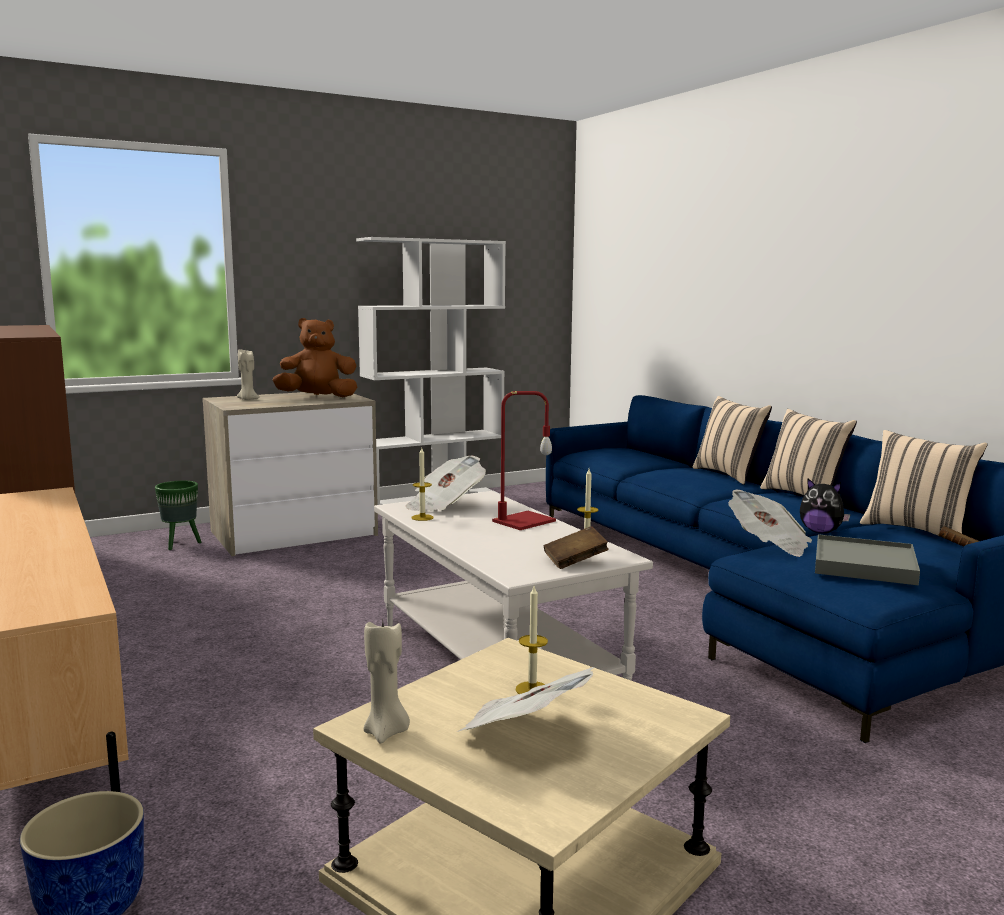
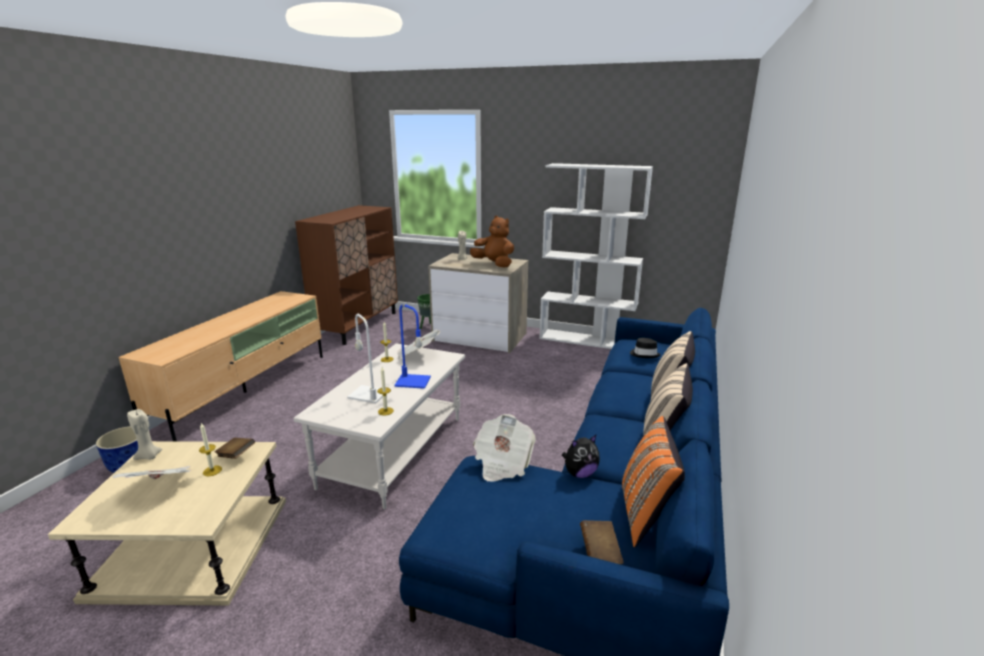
camera: 50 degrees right, 10 degrees up
(519, 543) = (369, 394): none -> white table lamp
(523, 521) = (411, 381): red table lamp -> blue table lamp
(575, 561) = (352, 418): brown book -> brown book (236, 455)
(627, 456) = (644, 354): none -> black hat
(820, 532) = (580, 473): plush toy -> plush toy turned 105 degrees counterclockwise
(864, 565) = (496, 511): grey tray -> none
(917, 531) = (646, 514): beige pillow -> orange pillow

